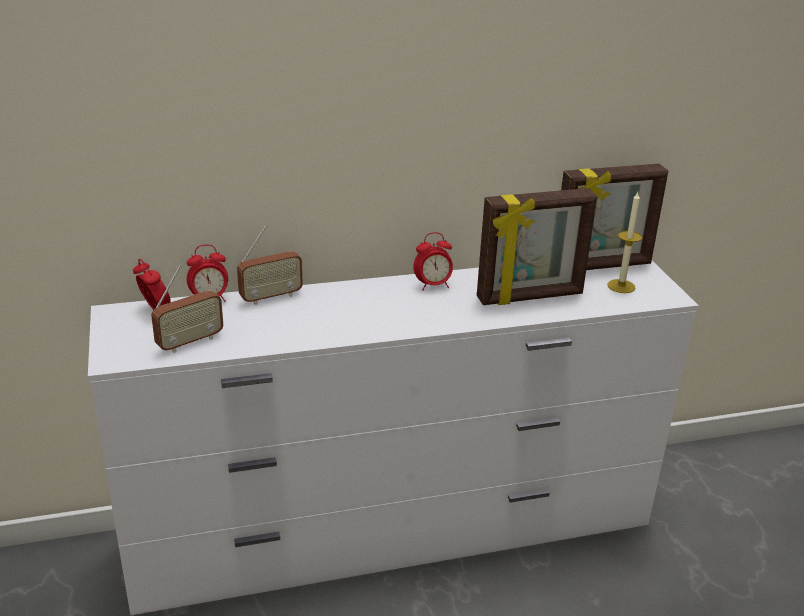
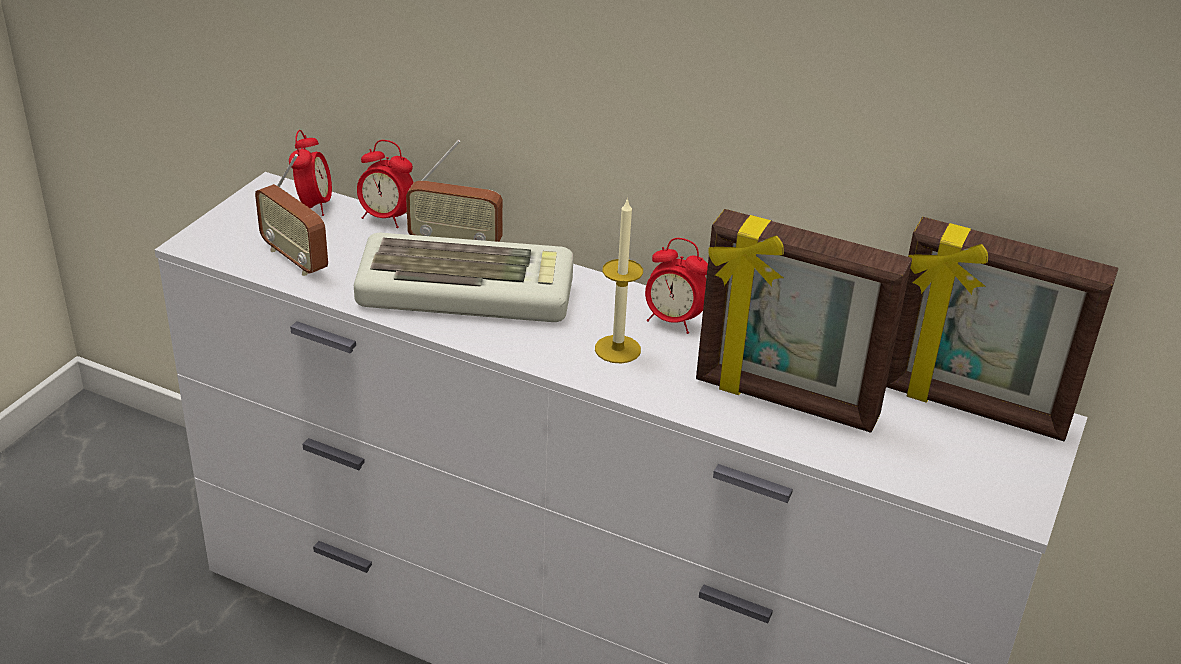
camera: 40 degrees right, 5 degrees up
(190, 342) = (295, 259): radio -> radio turned 45 degrees clockwise
(314, 316) = (468, 291): none -> keyboard
(621, 286) = (956, 452): candle -> candle (617, 349)

